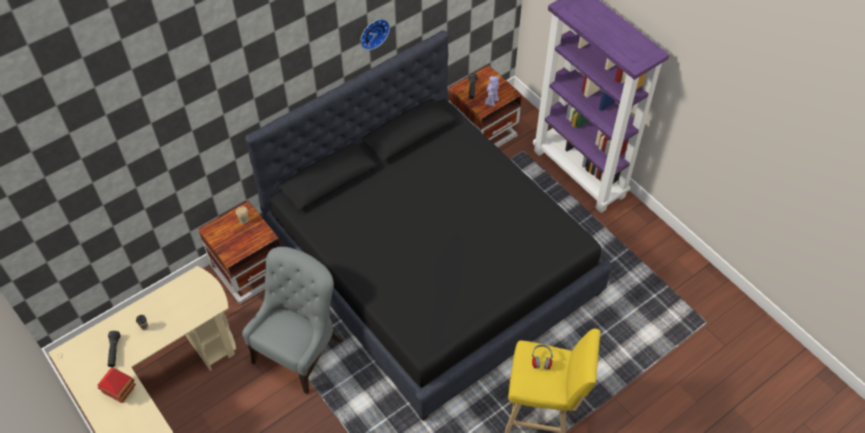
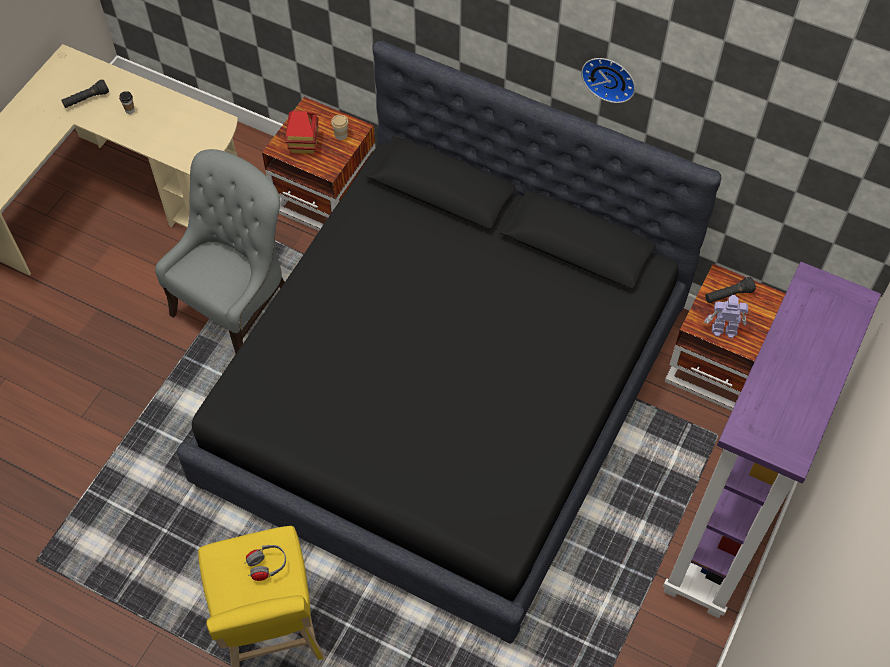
camera: 65 degrees right, 5 degrees up
(120, 391) = (38, 130): toy house -> toy house (304, 143)
(299, 350) = (237, 304): grey chair -> grey chair turned 60 degrees counterclockwise

